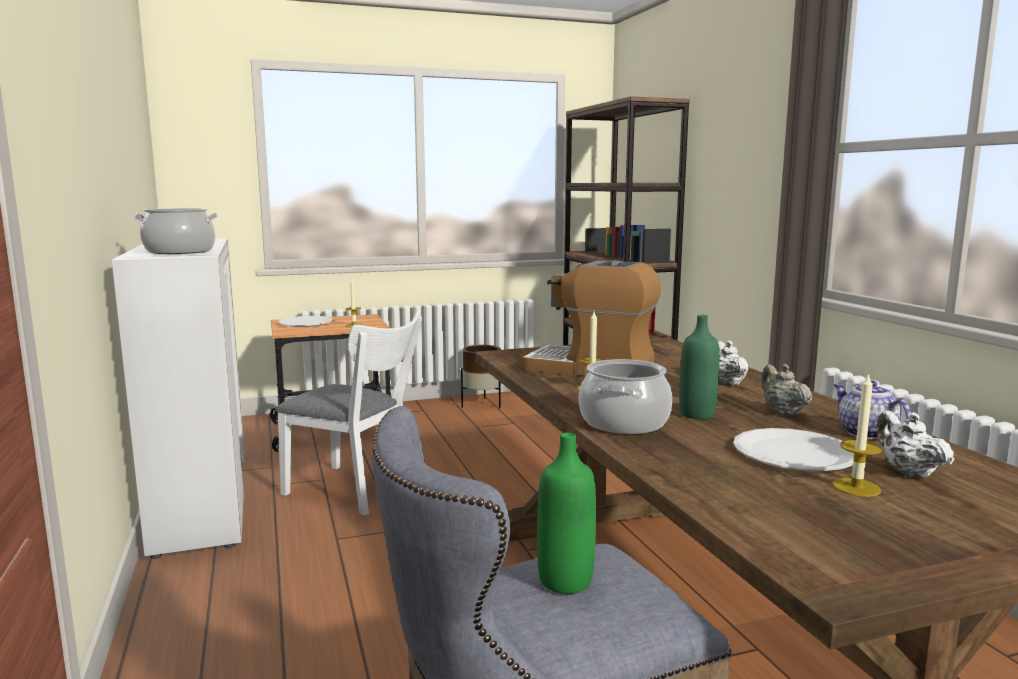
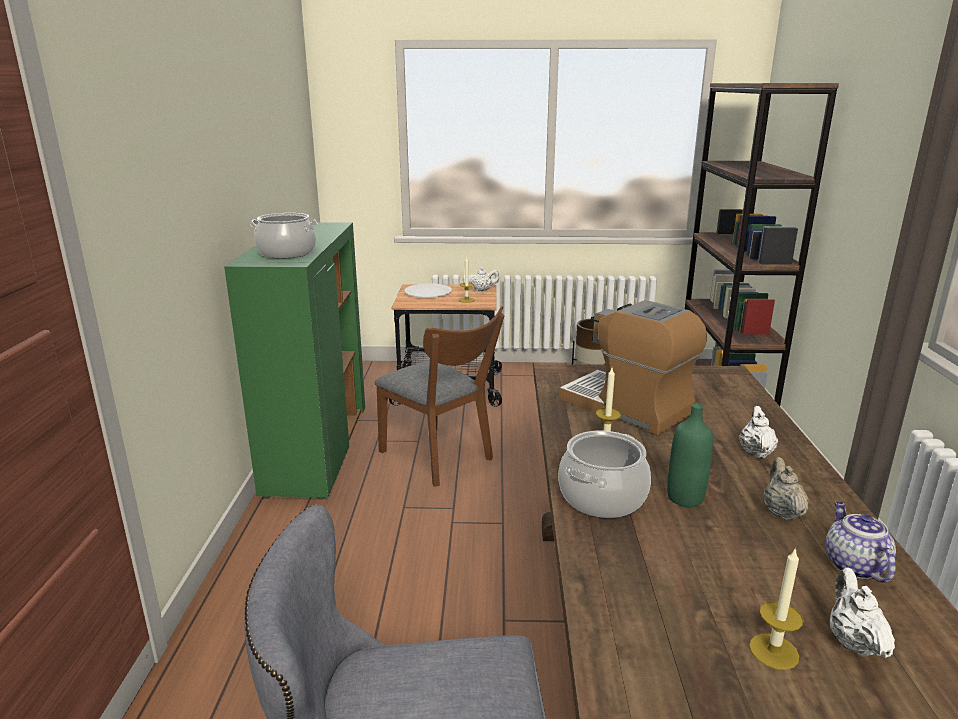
camera: 20 degrees right, 10 degrees up
(201, 503) = (317, 449): white cabinet -> green cabinet
(357, 490) = (441, 458): white chair -> brown chair
(365, 318) = (482, 290): none -> white teapot
(565, 581) = (437, 684): green bottle -> none
(794, 453) = (745, 581): white plate -> none

